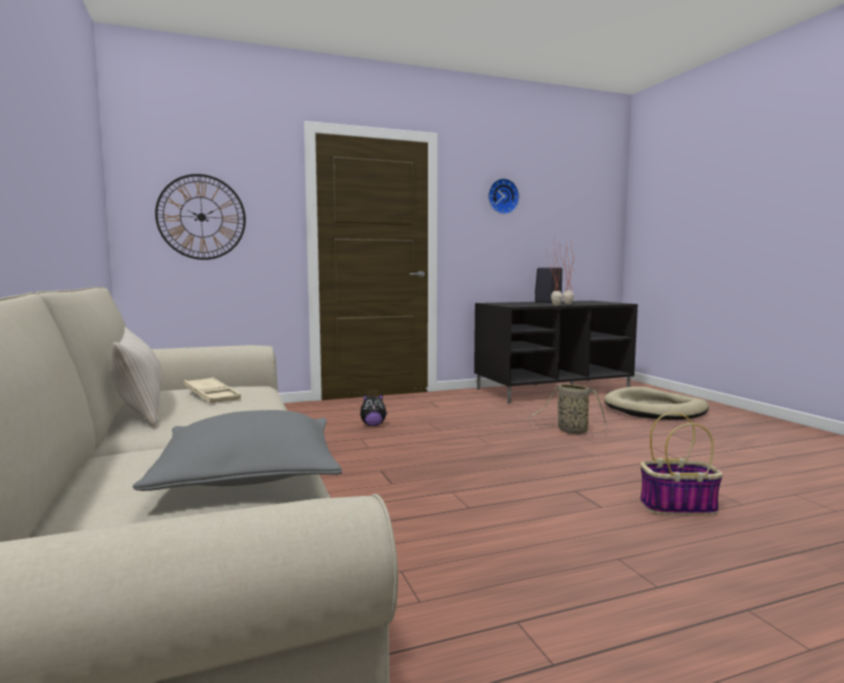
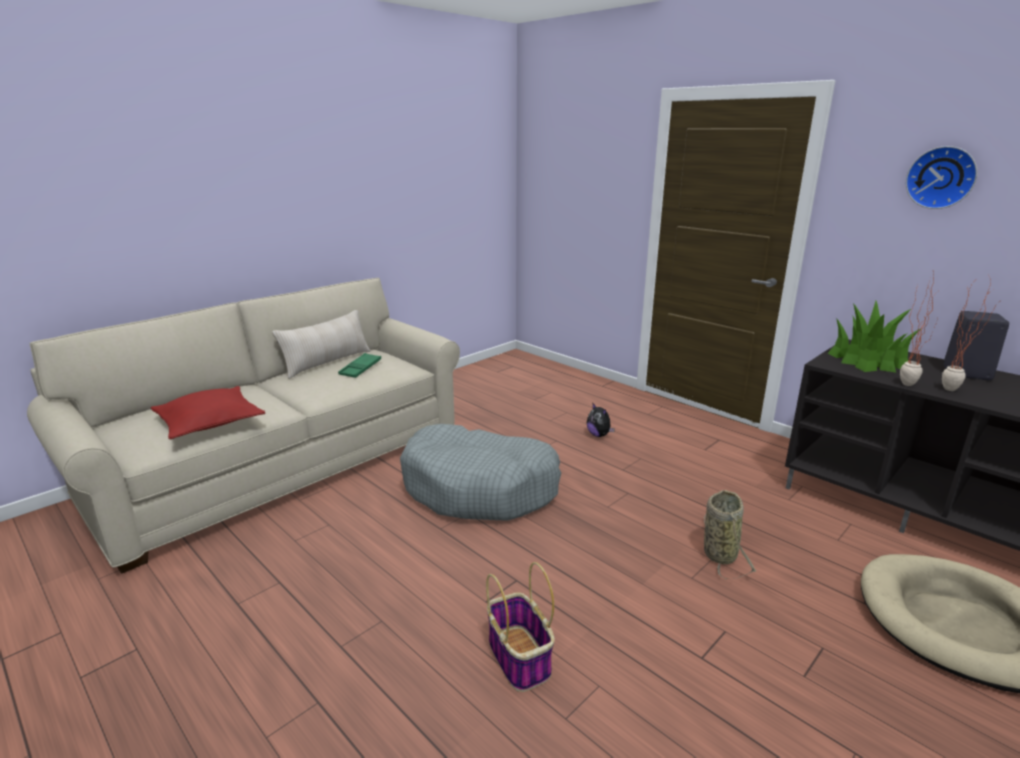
camera: 65 degrees right, 15 degrees up
(201, 217) = (569, 196): wall clock -> none
(211, 396) = (360, 369): beige tray -> green tray
(248, 474) = (210, 422): grey pillow -> red pillow
(410, 479) = (480, 488): none -> grey dog bed
(515, 304) = (868, 360): none -> potted plant

